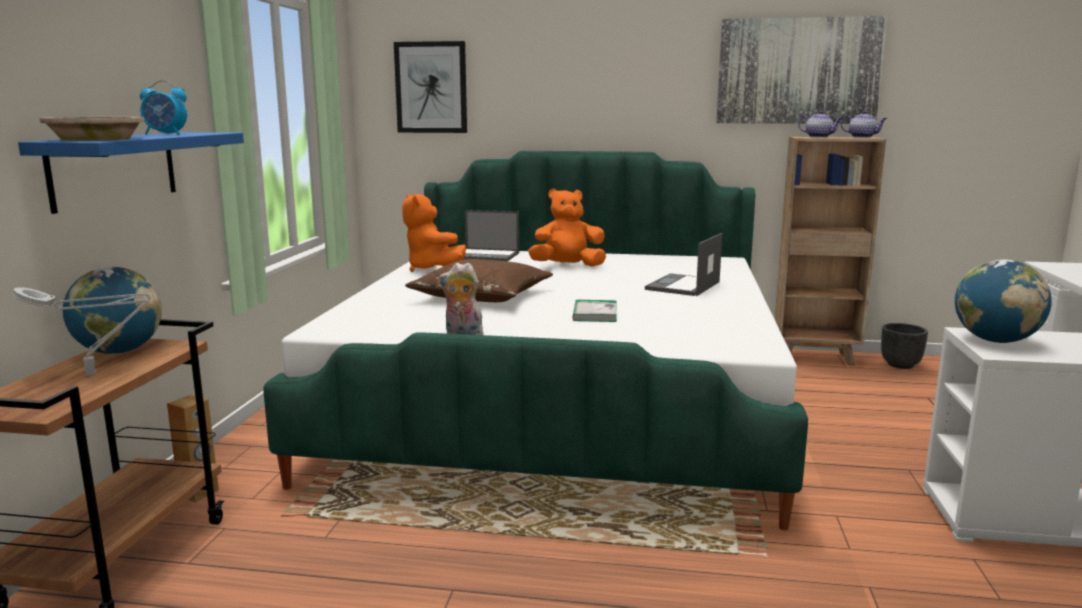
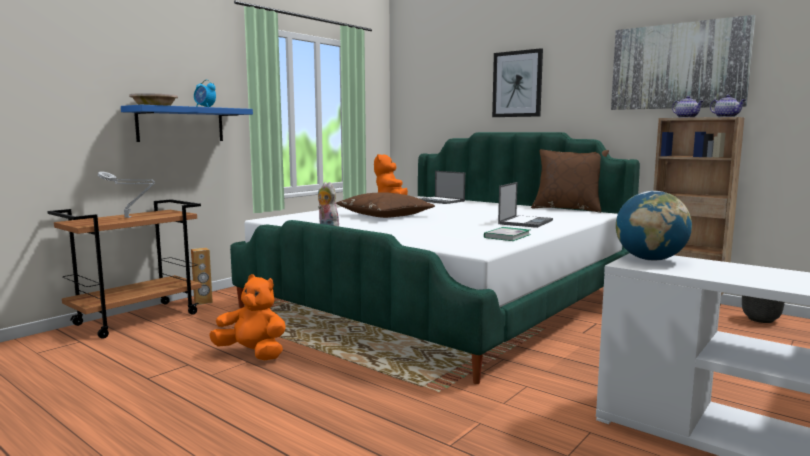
camera: 30 degrees right, 5 degrees down
(119, 351) = (156, 213): globe -> none
(431, 87) = (430, 92): picture -> picture (517, 84)
(567, 266) = (476, 208): orange plush toy -> orange plush toy (253, 353)
(595, 314) = (427, 227): book -> book (507, 236)
(672, 255) = (567, 209): none -> brown pillow
(683, 286) = (525, 222): laptop -> laptop turned 150 degrees clockwise

